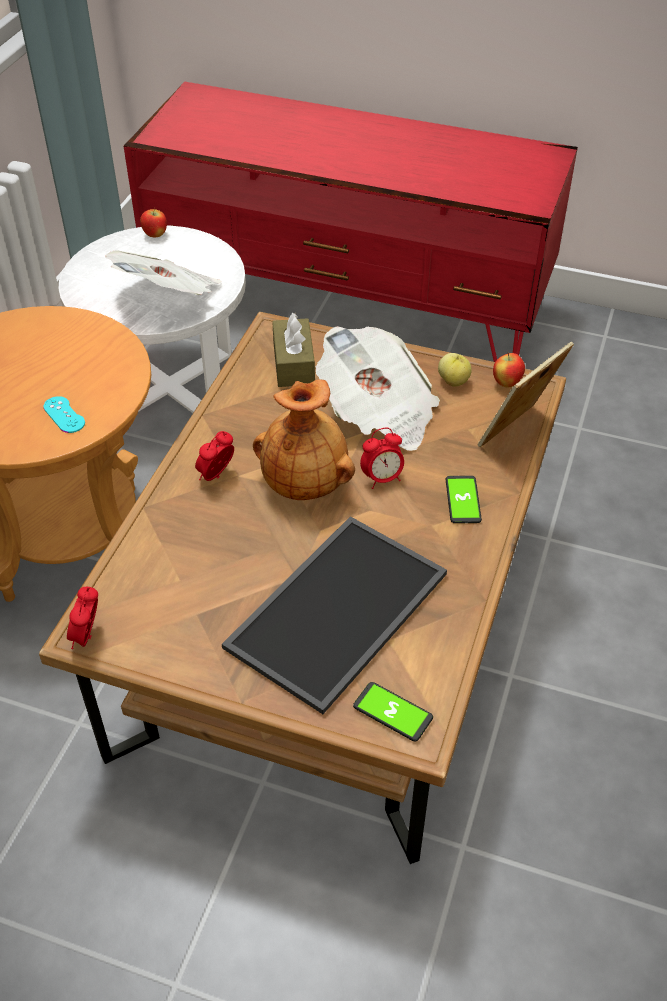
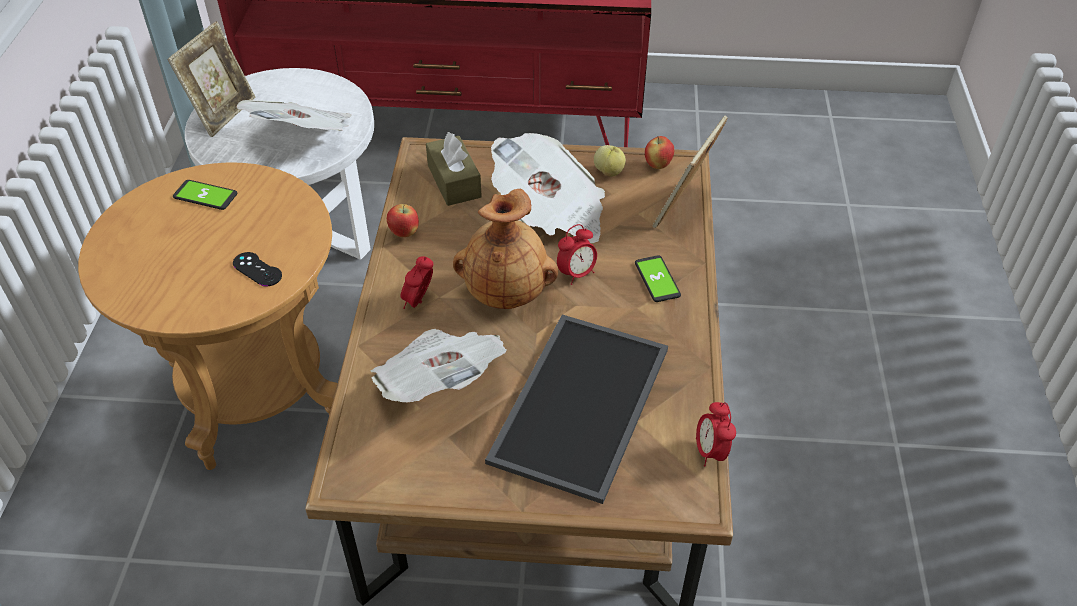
camera: 15 degrees left, 0 degrees up
(64, 415) = (257, 269): turquoise game controller -> black game controller
(88, 637) = (349, 482): alarm clock -> alarm clock (711, 451)
(102, 261) = (223, 113): none -> picture frame
(155, 235) = (268, 80): apple -> apple (404, 233)
(206, 561) = (439, 384): none -> newspaper
(393, 712) = (665, 487): phone -> phone (205, 196)

